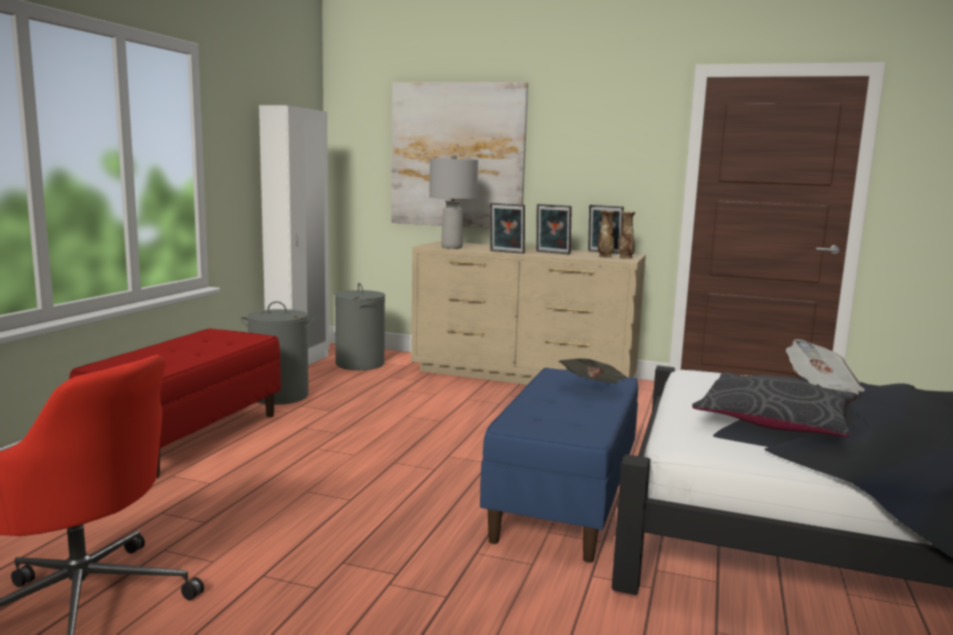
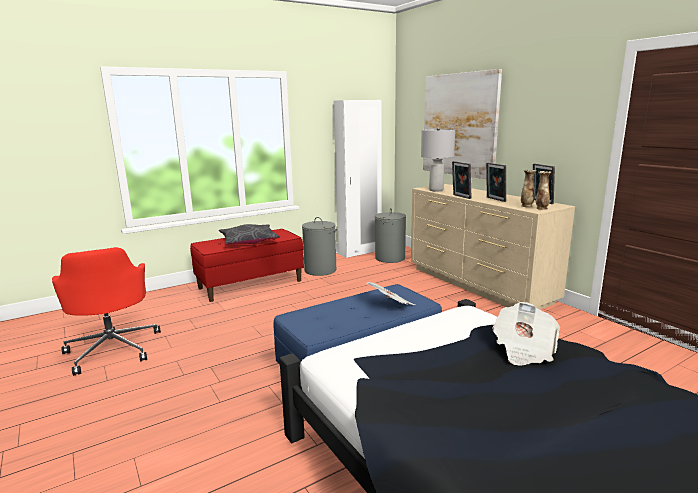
camera: 40 degrees right, 5 degrees up
(775, 421) = (424, 362): grey pillow -> grey pillow (249, 241)

